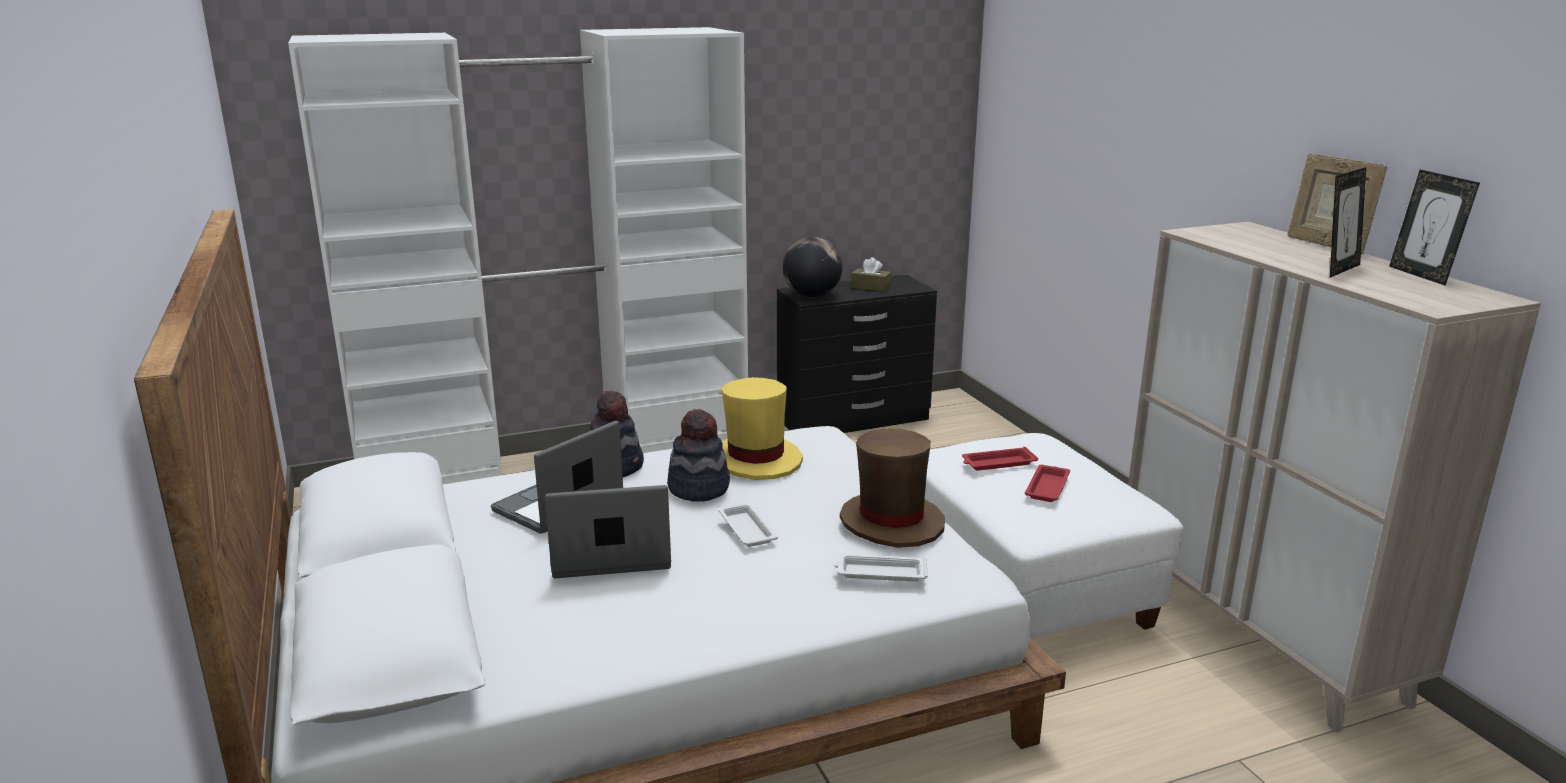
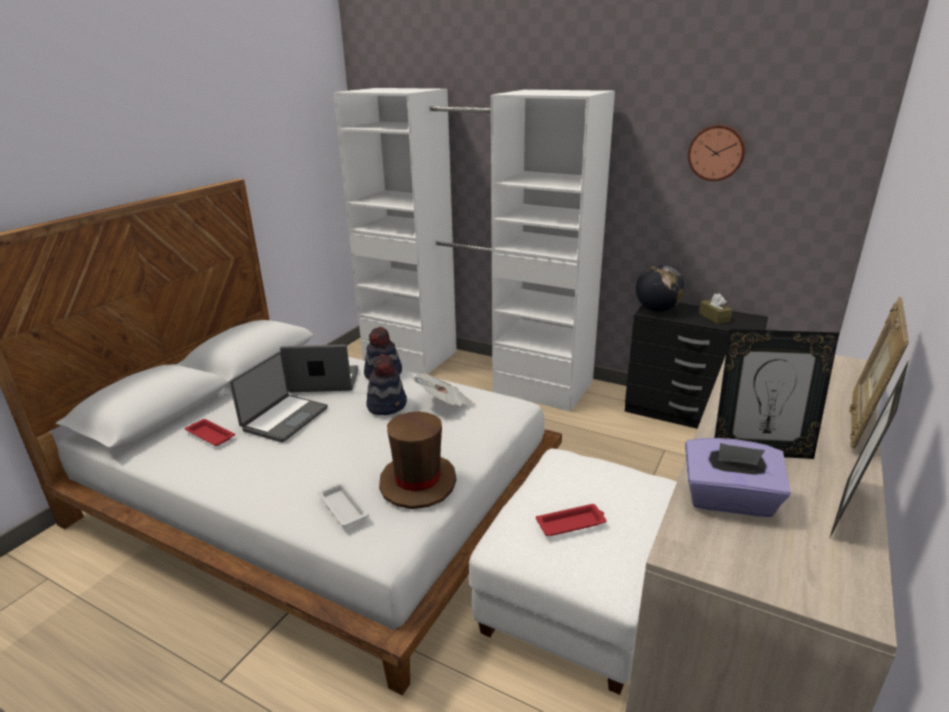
camera: 50 degrees right, 5 degrees up
(611, 555) = (284, 419): laptop -> laptop turned 75 degrees clockwise
(746, 529) = (351, 440): white tray -> none
(756, 460) = (444, 404): yellow hat -> newspaper
(830, 95) = (716, 152): none -> wall clock
(997, 463) = (576, 486): red tray -> red tray (209, 435)
(1389, 289) = (729, 500): none -> purple tissue box

